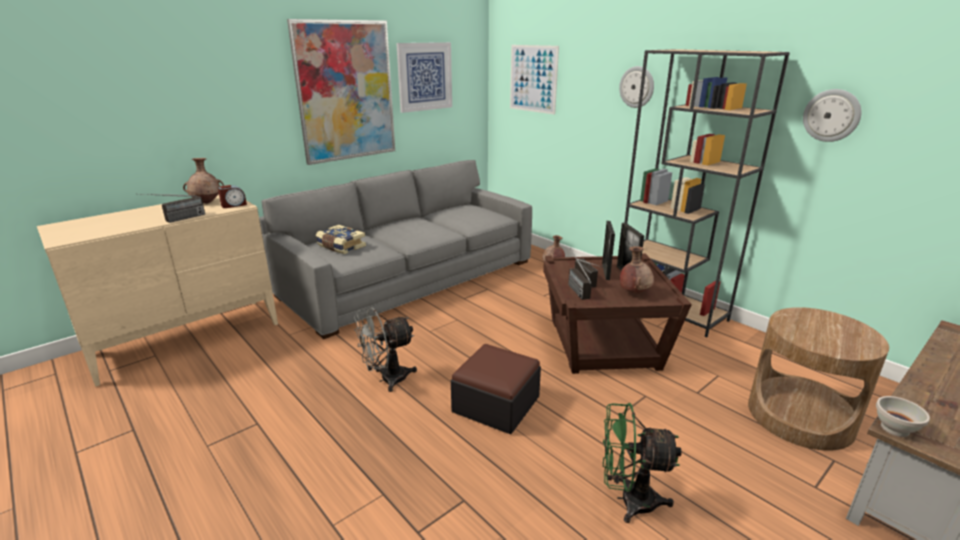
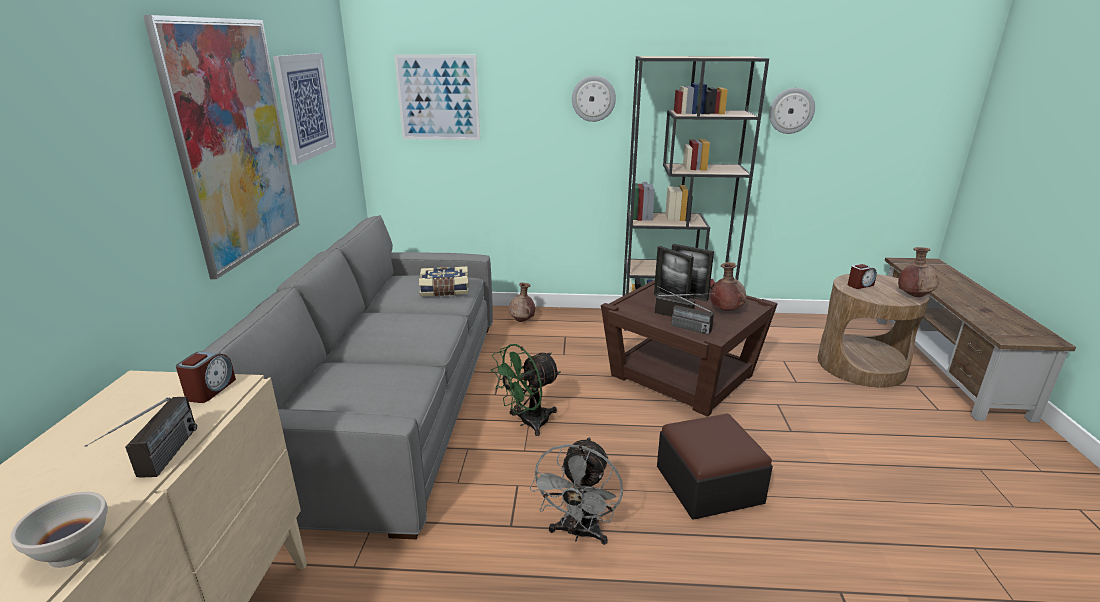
camera: 45 degrees left, 0 degrees up
(207, 202) = (133, 407): brown vase -> brown vase (913, 296)
(340, 247) = (351, 392): book -> book (445, 290)
(628, 500) = (902, 494): green fan -> green fan (528, 423)
(807, 321) = (860, 285): none -> alarm clock
(895, 429) = (1006, 338): white bowl -> white bowl (75, 551)

